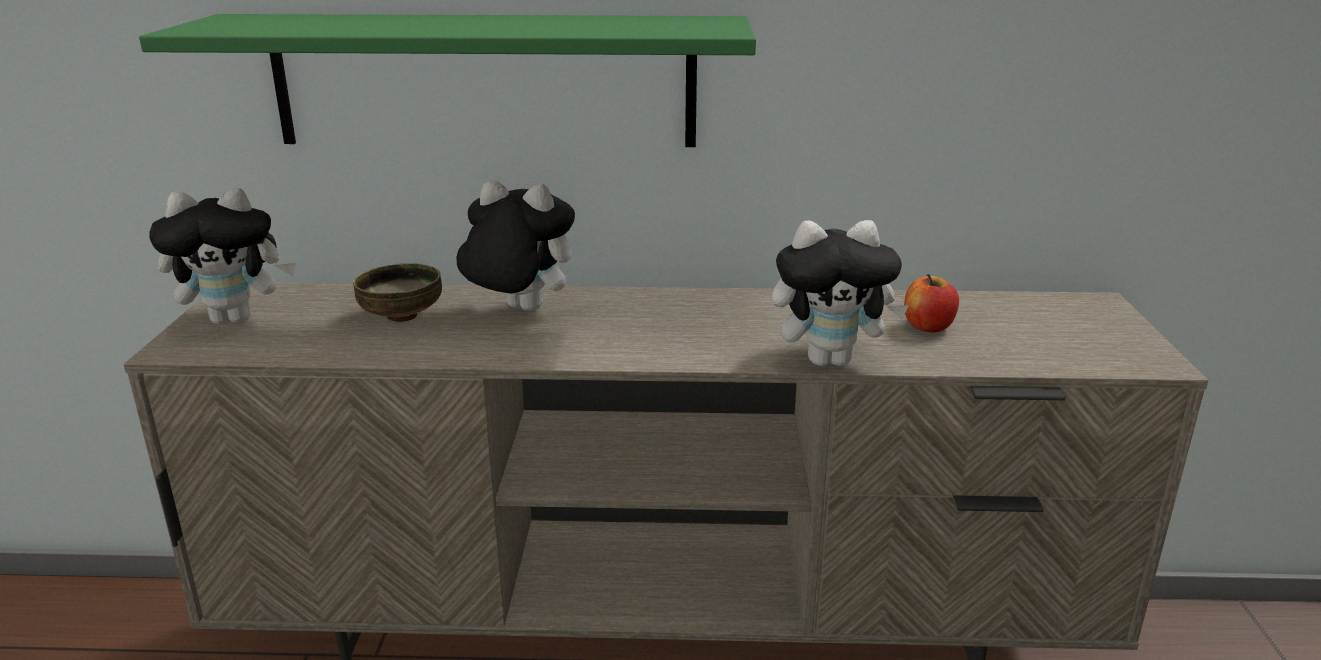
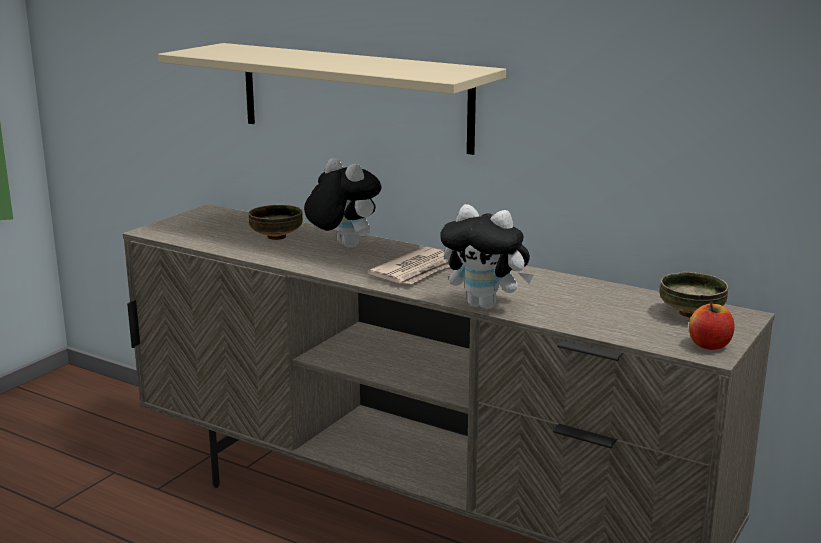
camera: 30 degrees right, 5 degrees down
(236, 319) = (194, 223): plush toy -> none
(484, 81) = (354, 96): green shelf -> beige shelf
(671, 327) = (417, 271): none -> newspaper
(928, 326) = (583, 302): apple -> apple (709, 345)
(1051, 313) = (690, 313): none -> bowl

